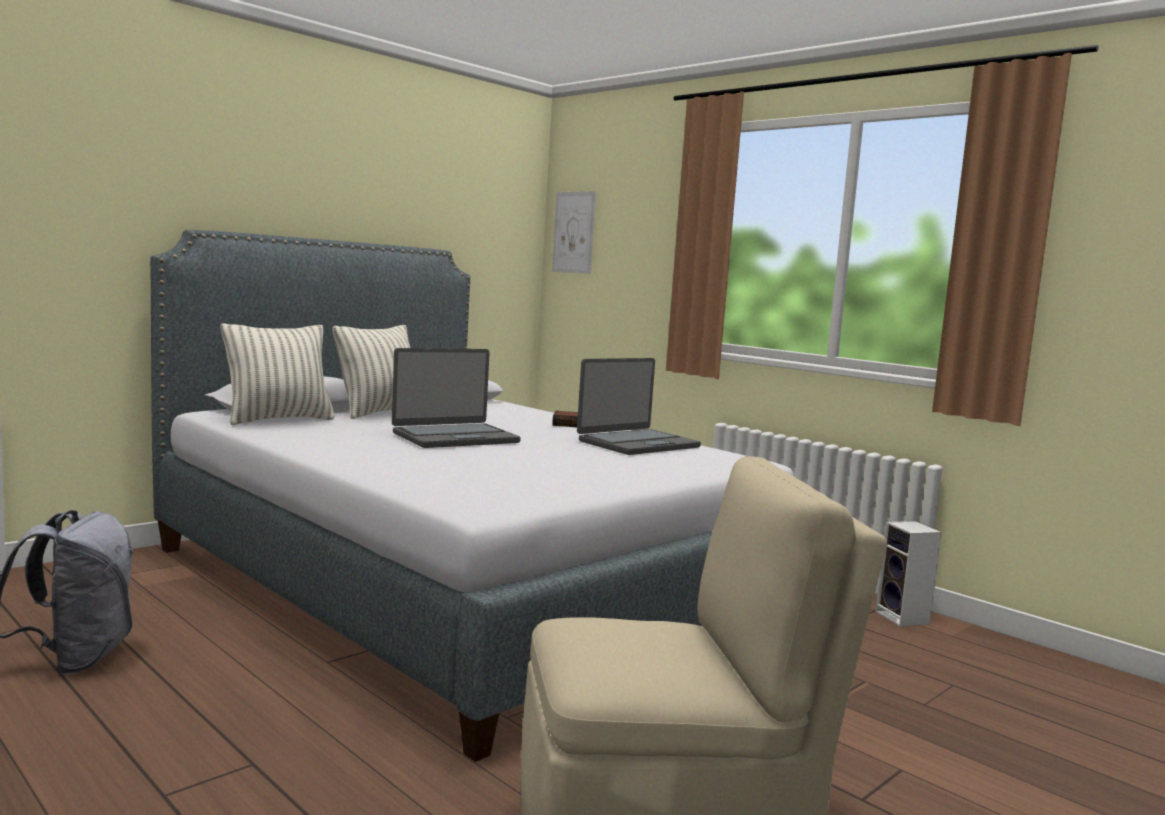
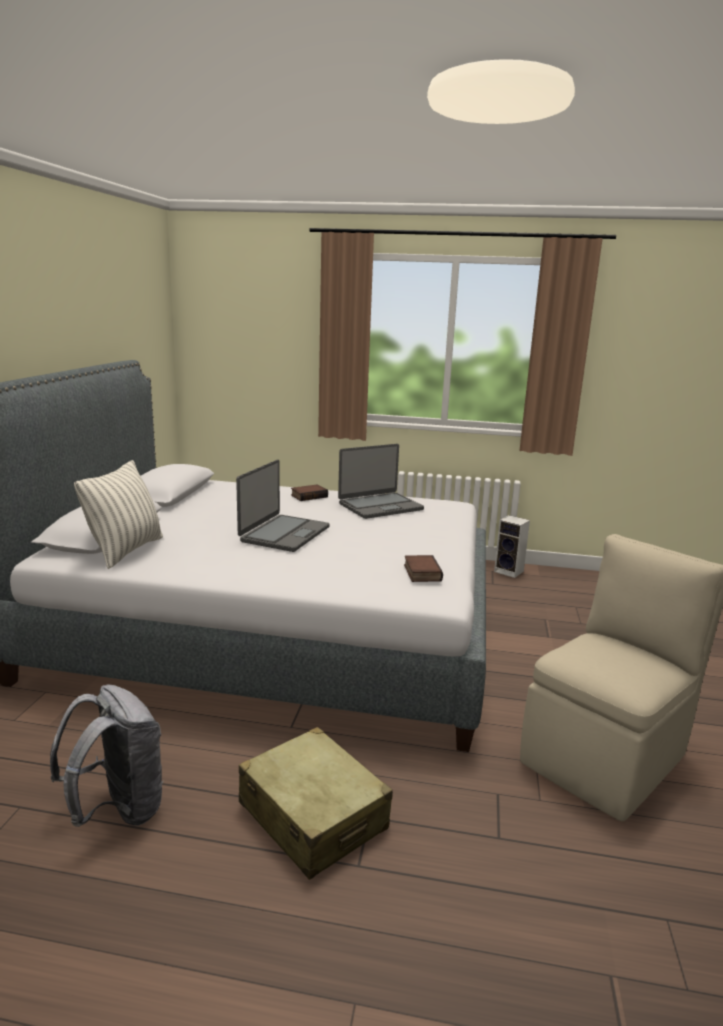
camera: 35 degrees left, 10 degrees up
(204, 737) = (313, 816): none -> beige suitcase
(379, 413) = (170, 519): pillow -> none
(512, 485) = (421, 572): none -> book
(574, 232) = (208, 329): picture -> none
(637, 444) = (380, 506): laptop -> laptop turned 45 degrees clockwise

